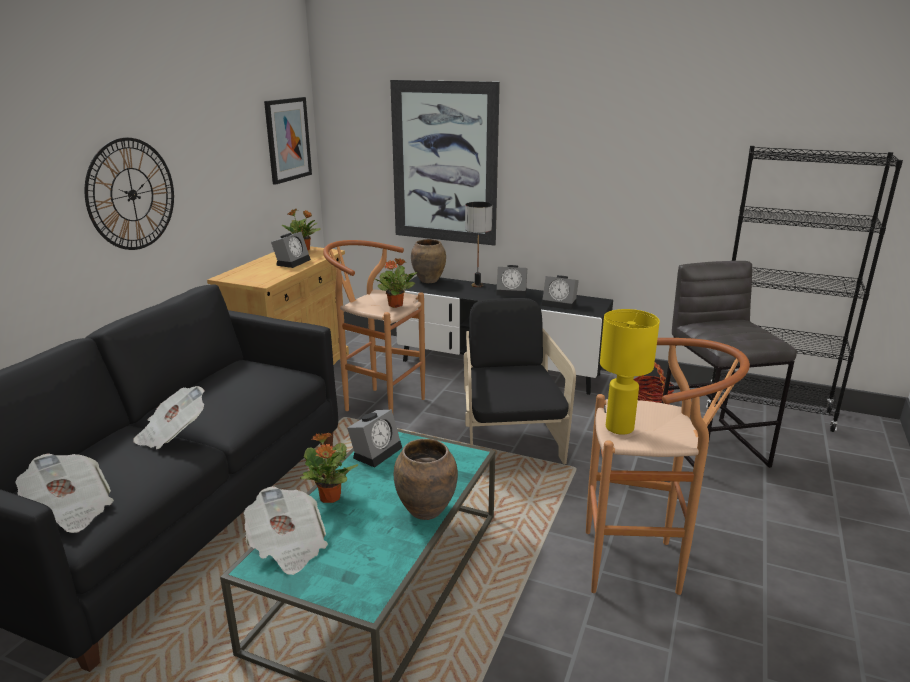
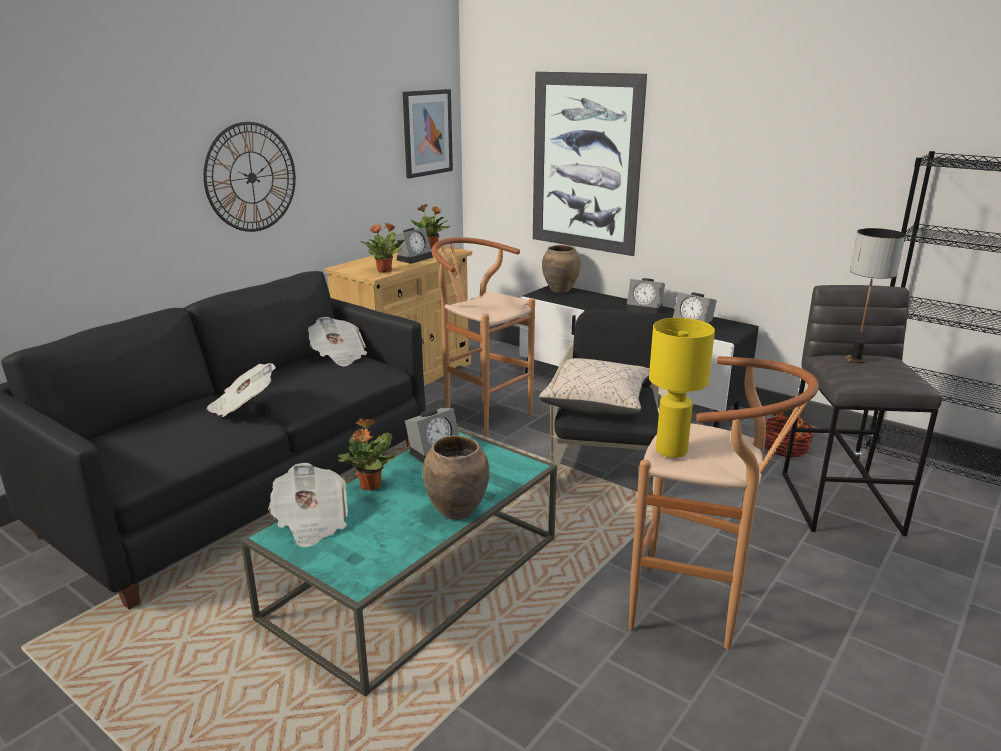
camera: 15 degrees right, 0 degrees up
(70, 510) = (129, 458): newspaper -> newspaper (338, 356)
(396, 305) = (502, 308): potted plant -> potted plant (385, 270)
(477, 285) = (610, 299): table lamp -> table lamp (856, 360)
(503, 385) = (596, 402): none -> beige pillow

